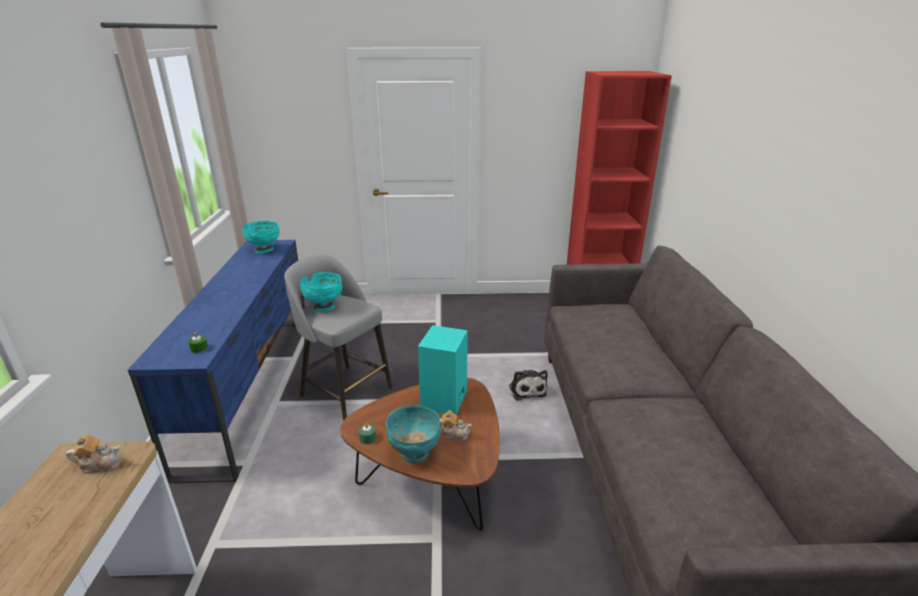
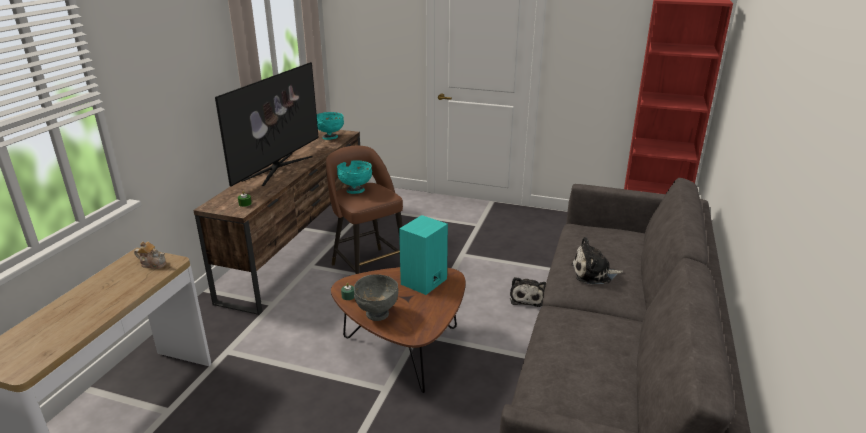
camera: 20 degrees right, 0 degrees up
(219, 296) = (277, 168): none -> television
(253, 385) = (299, 249): blue tv stand -> brown tv stand
(344, 390) = (368, 267): grey stool -> brown stool
(414, 454) = (377, 314): turquoise bowl -> grey bowl
(453, 434) = (415, 307): teapot -> none
(621, 356) = (593, 274): none -> plush toy

